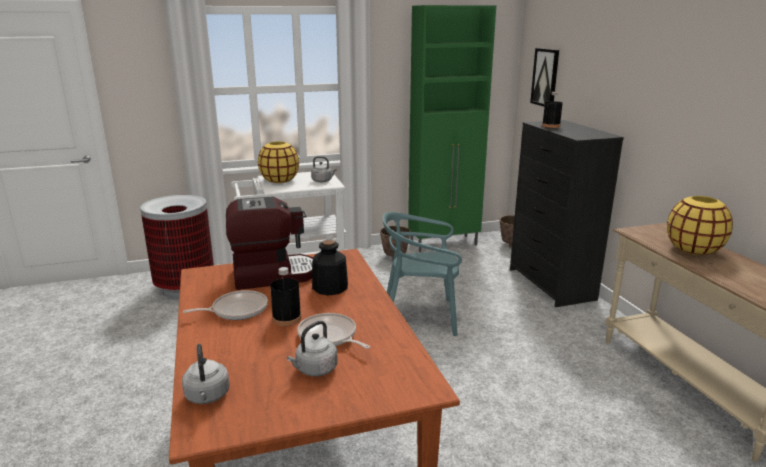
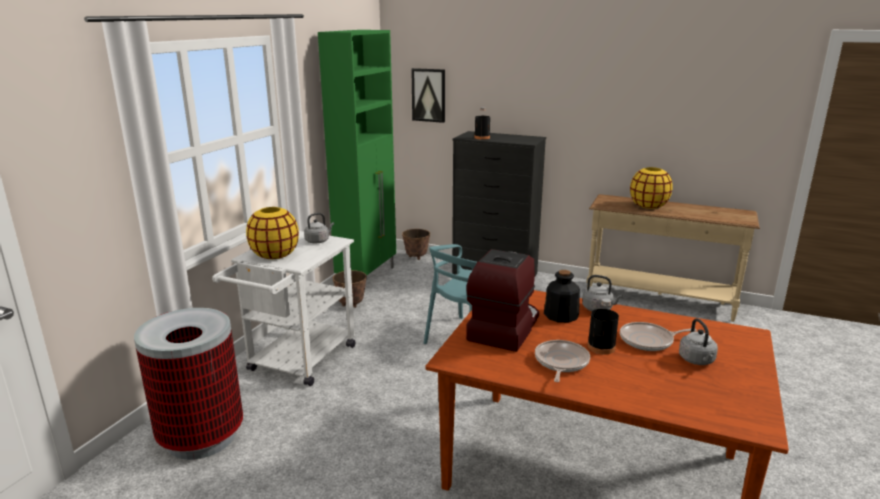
camera: 50 degrees left, 0 degrees up
(207, 396) = (707, 412): grey kettle -> grey kettle (598, 309)

